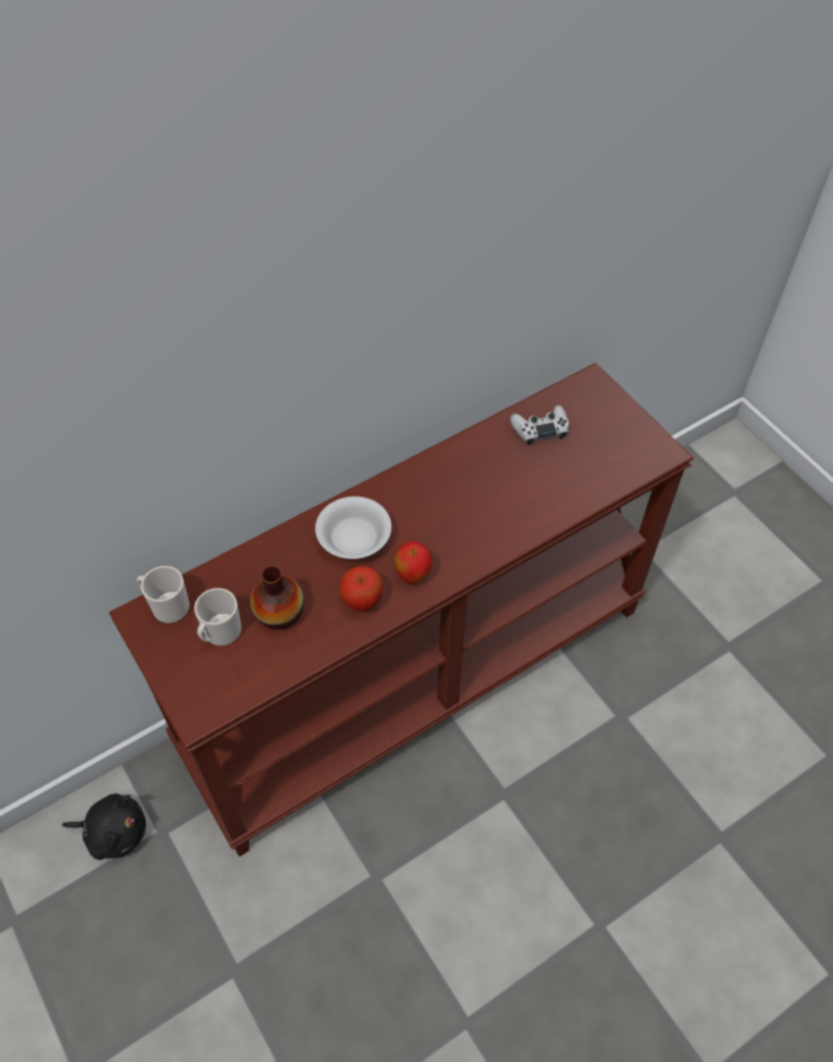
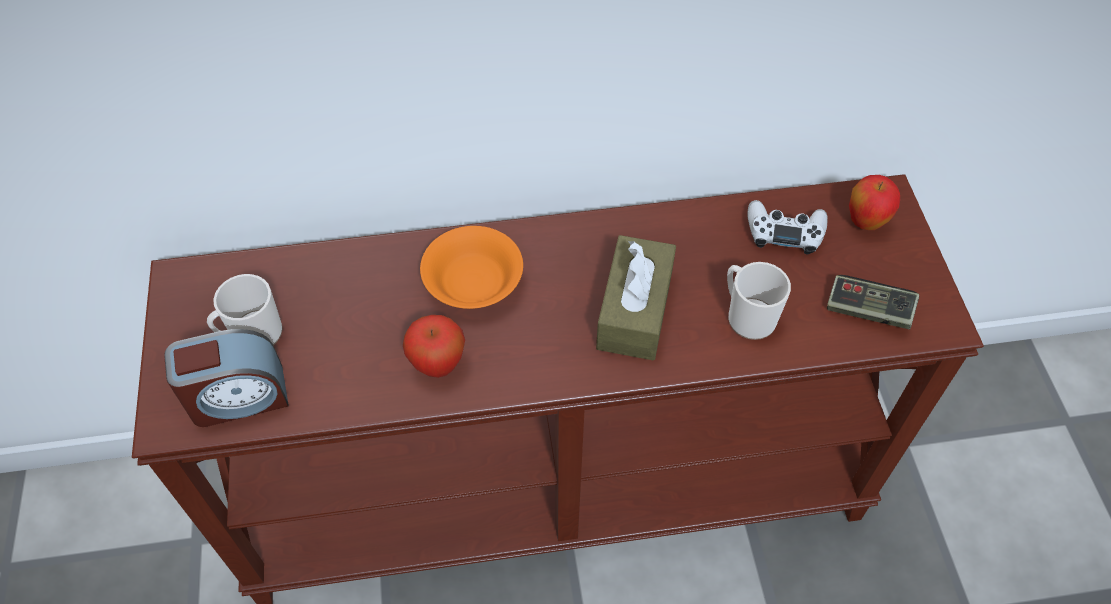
camera: 25 degrees right, 0 degrees up
(114, 832) = (149, 517): black plush toy -> none
(167, 606) = (214, 279): mug -> mug (747, 316)
(237, 678) = (238, 397): none -> alarm clock
(279, 612) = (334, 337): vase -> none
(353, 539) = (472, 282): white bowl -> orange bowl
(413, 576) = (518, 357): apple -> apple (865, 222)
(471, 516) = (634, 310): none -> brown tissue box
(616, 461) = (868, 310): none -> game controller

